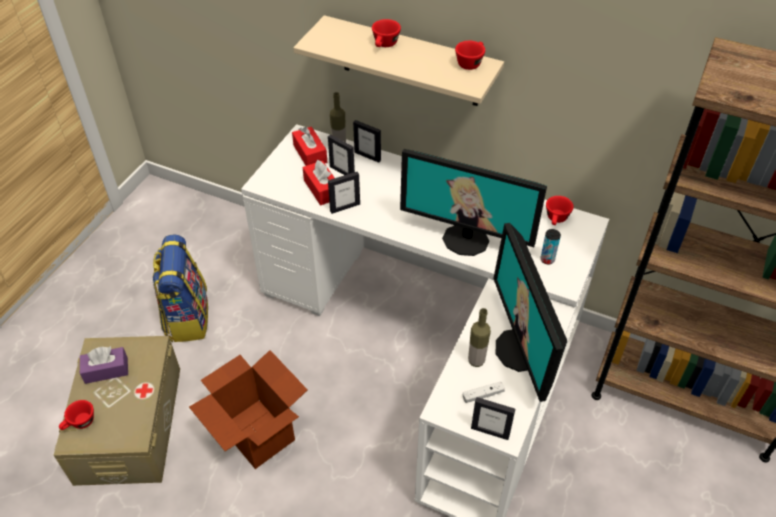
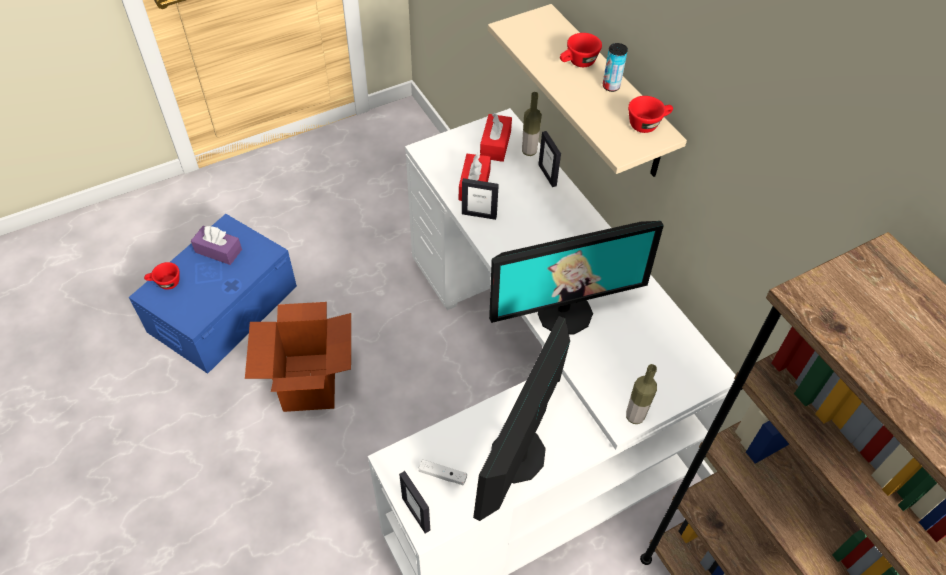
camera: 35 degrees right, 5 degrees up
(129, 424) = (223, 309): beige storage box -> blue storage box
(187, 317) = (338, 243): backpack -> none
(342, 172) = (509, 178): picture frame -> none
(466, 239) = (565, 313): monitor -> monitor turned 75 degrees counterclockwise
(476, 361) = (467, 438): bottle -> bottle (635, 416)
(547, 259) = (628, 383): can -> can (611, 86)
(556, 220) = (679, 347): red cup -> none

